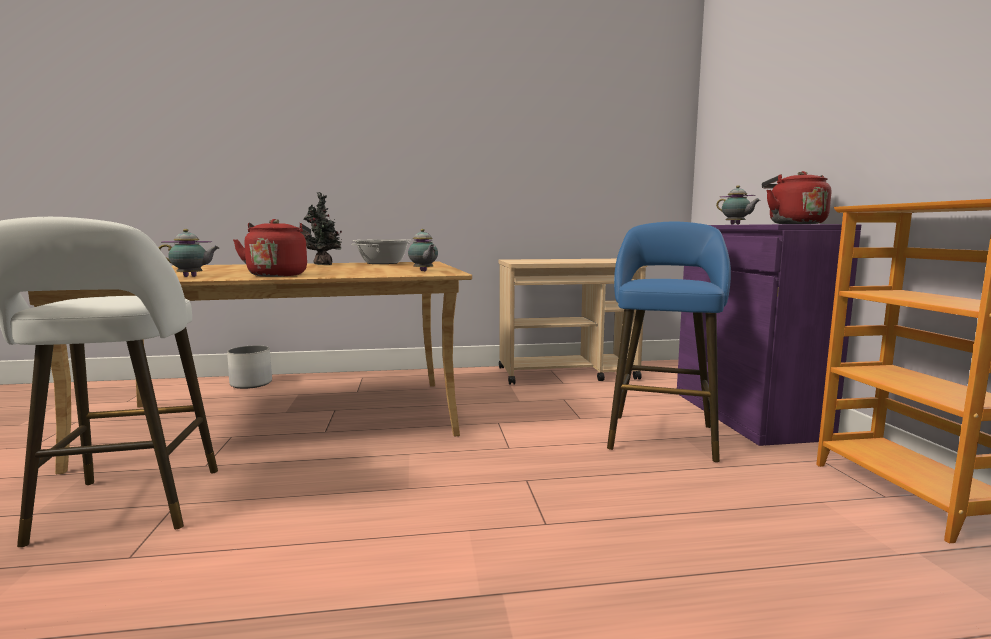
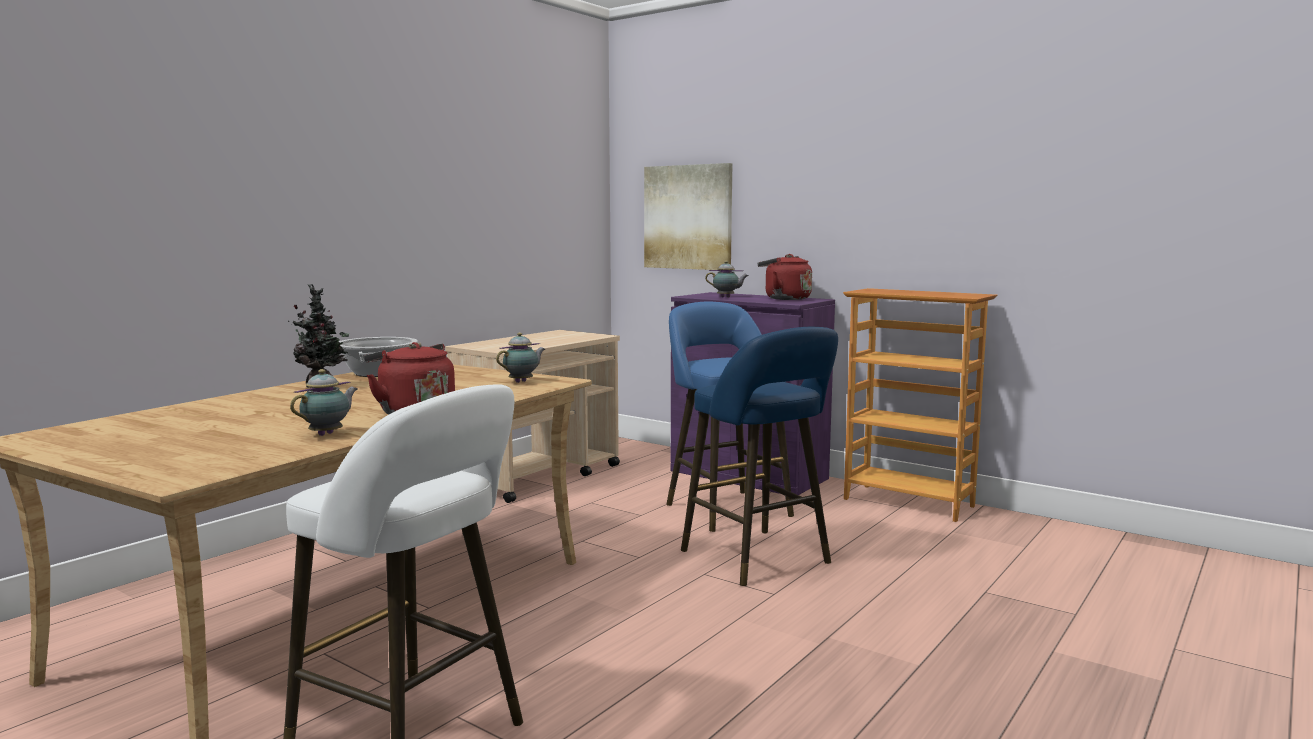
camera: 45 degrees left, 0 degrees up
(251, 384) = (144, 600): white planter -> none
(423, 271) = (522, 381): teapot -> teapot turned 60 degrees counterclockwise
(600, 488) = (760, 559): none -> blue stool
(744, 152) = (688, 217): none -> picture

